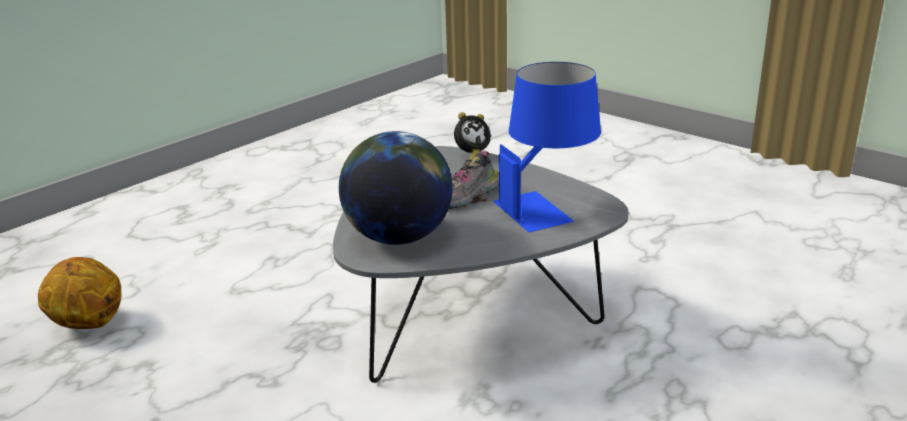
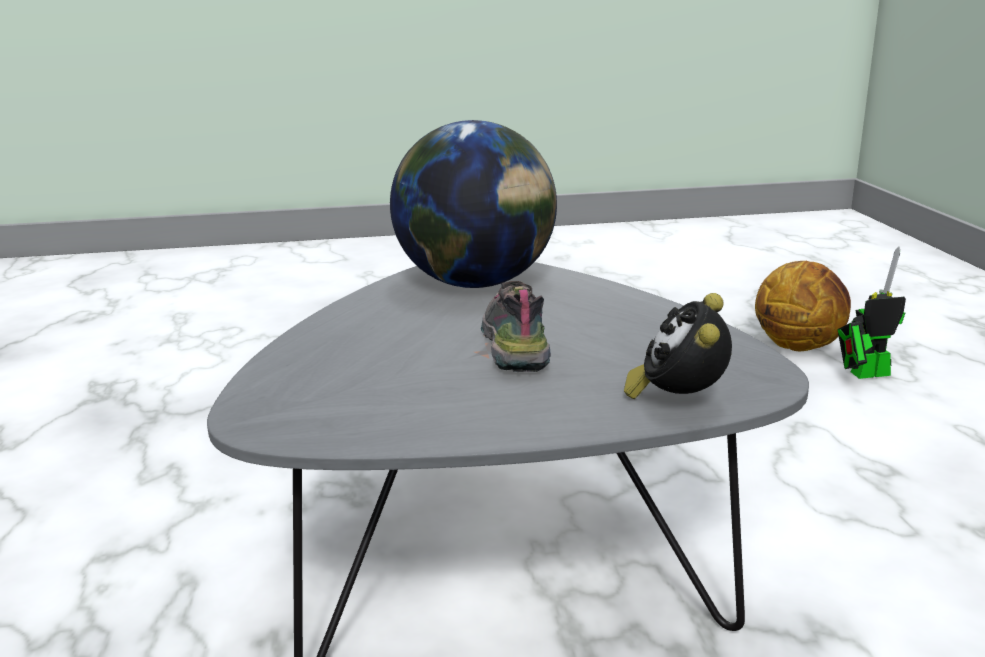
camera: 130 degrees right, 5 degrees down
(133, 291) = (864, 374): none -> toy robot
(547, 207) = (367, 381): blue table lamp -> none

